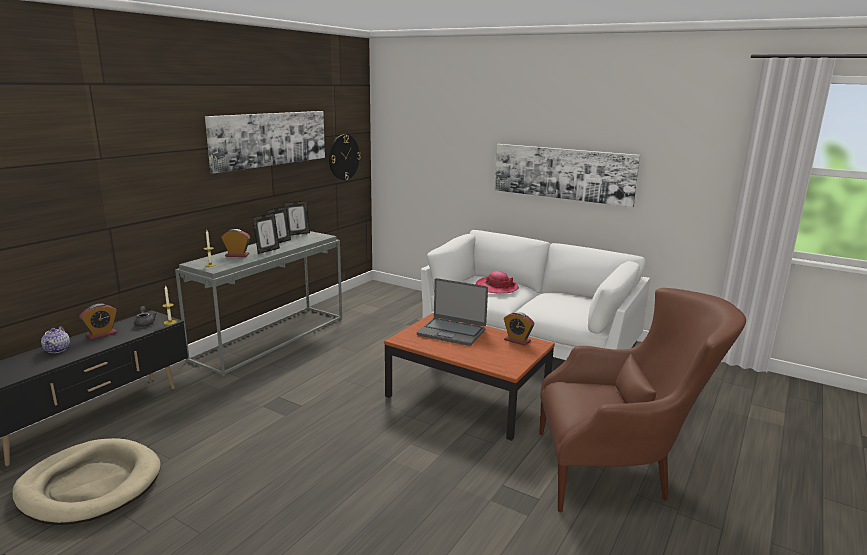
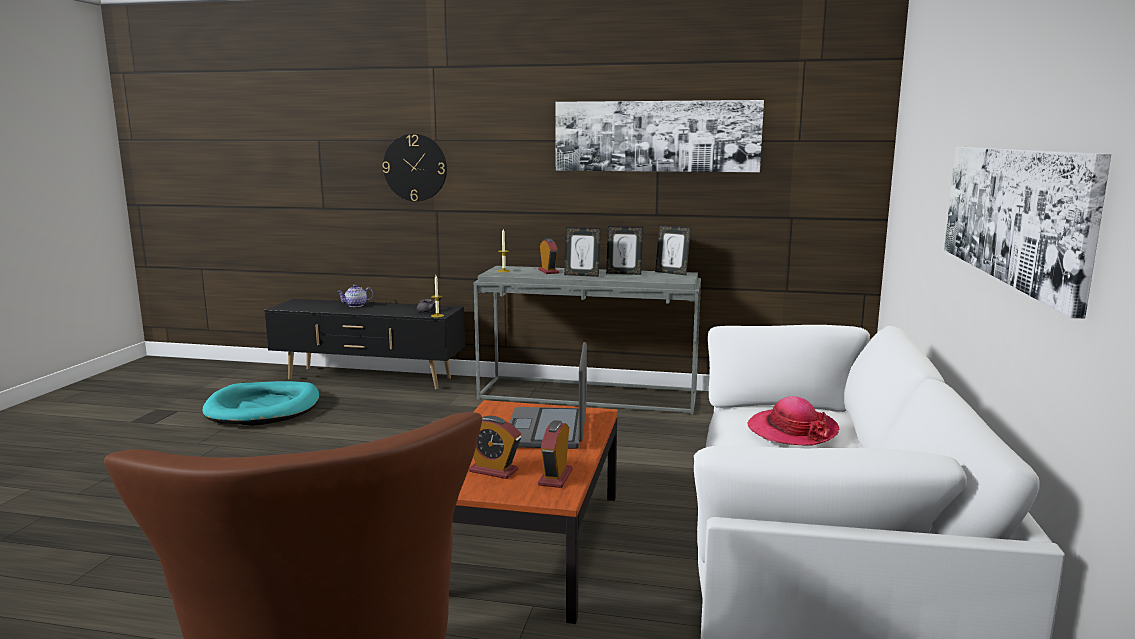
camera: 70 degrees right, 5 degrees down
(90, 485) = (264, 408): beige dog bed -> turquoise dog bed
(101, 334) = (394, 307): alarm clock -> alarm clock (493, 471)
(343, 157) = (812, 177): wall clock -> wall clock (415, 167)

